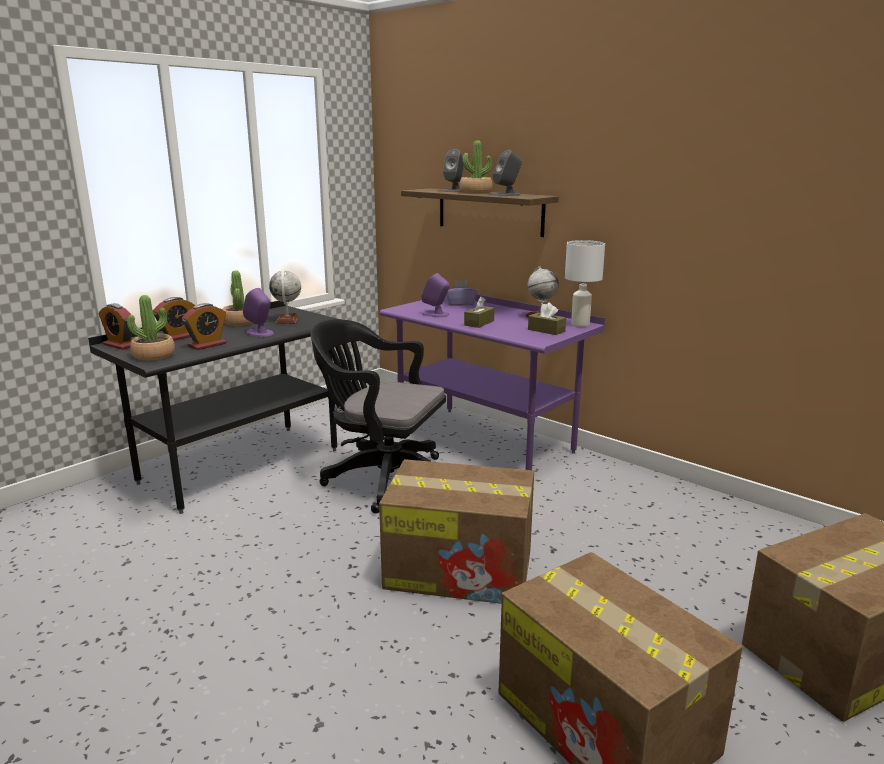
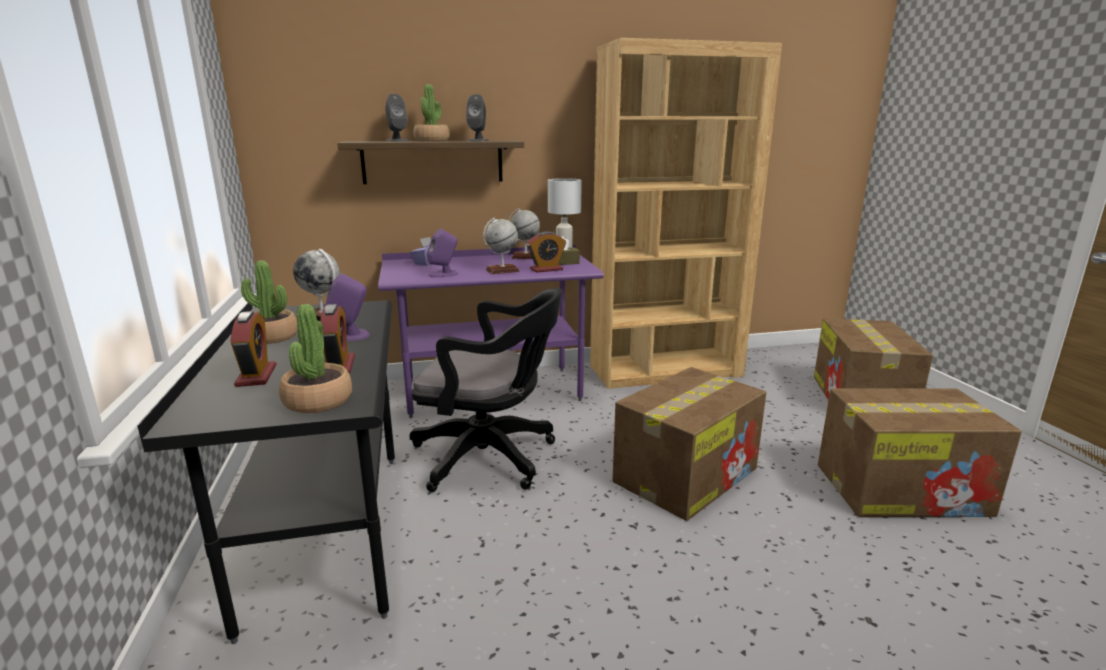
camera: 55 degrees left, 0 degrees up
(120, 345) = (203, 415): alarm clock -> alarm clock (546, 269)
(382, 478) = (491, 457): black office chair -> black office chair turned 135 degrees counterclockwise
(479, 323) = (502, 270): brown tissue box -> globe
(670, 499) = (666, 370): none -> brown bookcase

